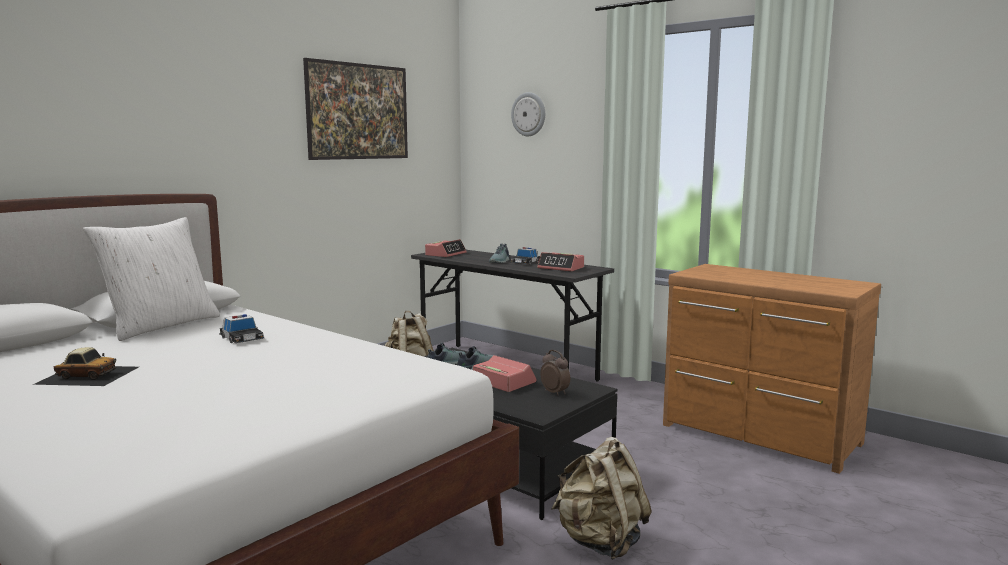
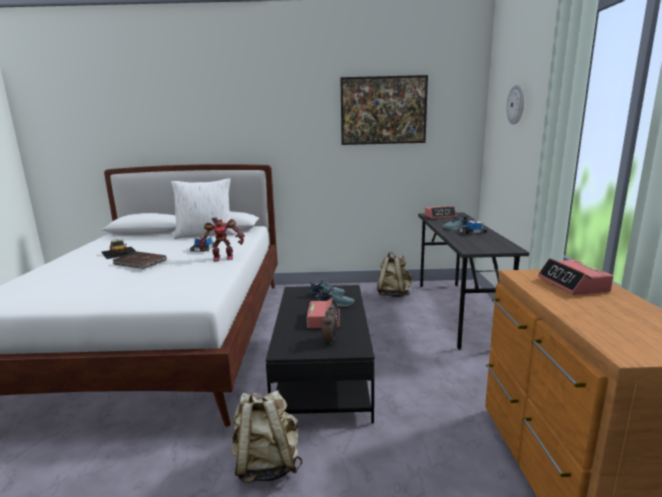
camera: 50 degrees right, 5 degrees up
(200, 372) = (140, 262): none -> brown book
(315, 338) = (223, 257): none -> toy robot
(561, 268) = (483, 243): alarm clock -> alarm clock (573, 284)

